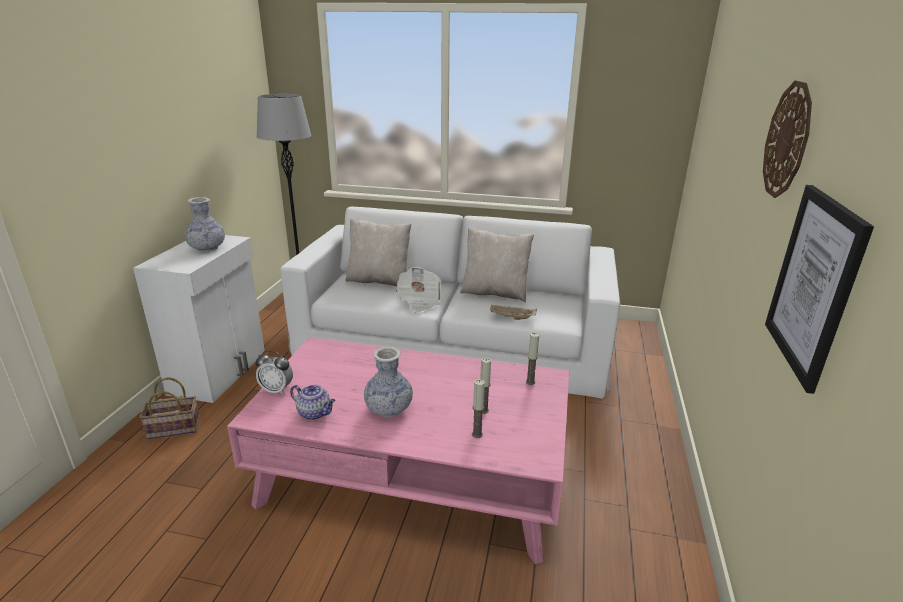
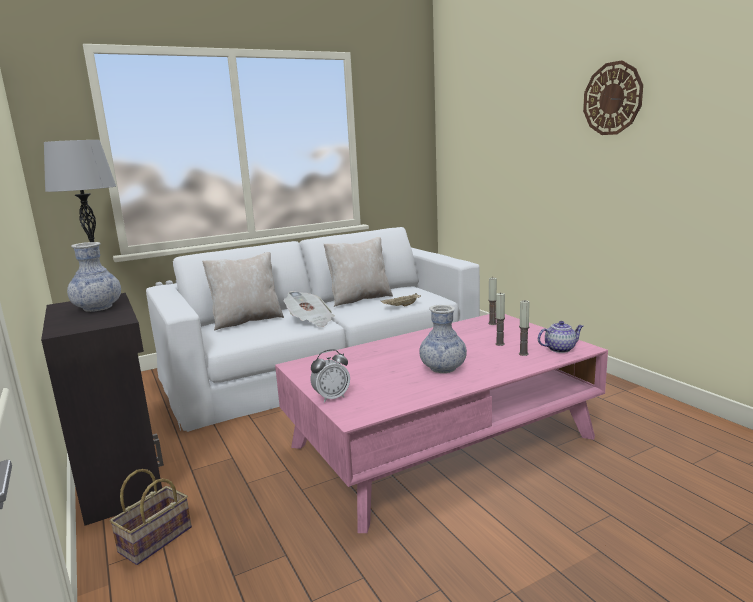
camera: 40 degrees left, 10 degrees down
(220, 372) = (122, 477): white cabinet -> black cabinet
(315, 413) = (397, 393): teapot -> teapot (560, 349)
(813, 284) = (698, 158): picture -> none

